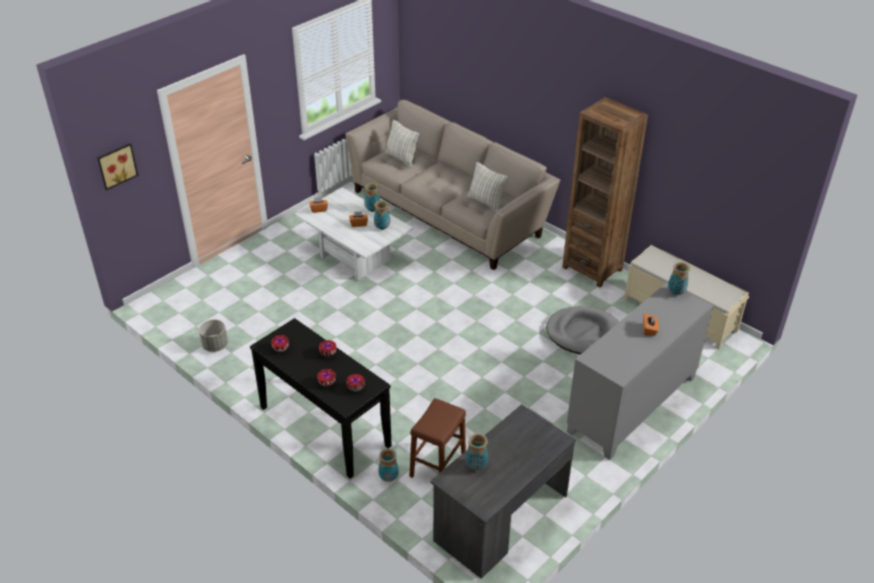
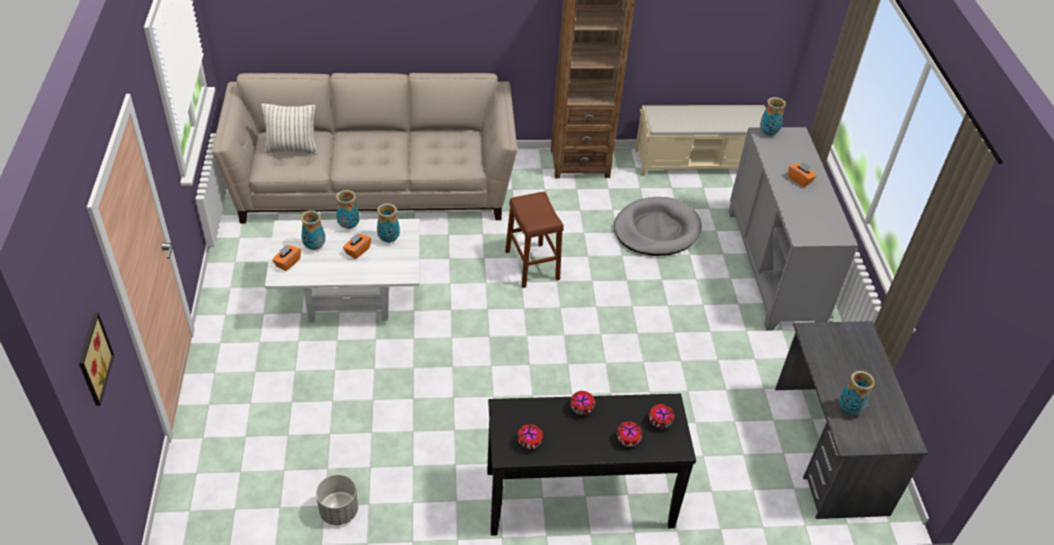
camera: 50 degrees left, 5 degrees up
(388, 478) = (702, 496): vase -> vase (314, 246)
(438, 466) = (722, 447): brown stool -> brown stool (532, 265)
(486, 202) = (449, 148): pillow -> none

